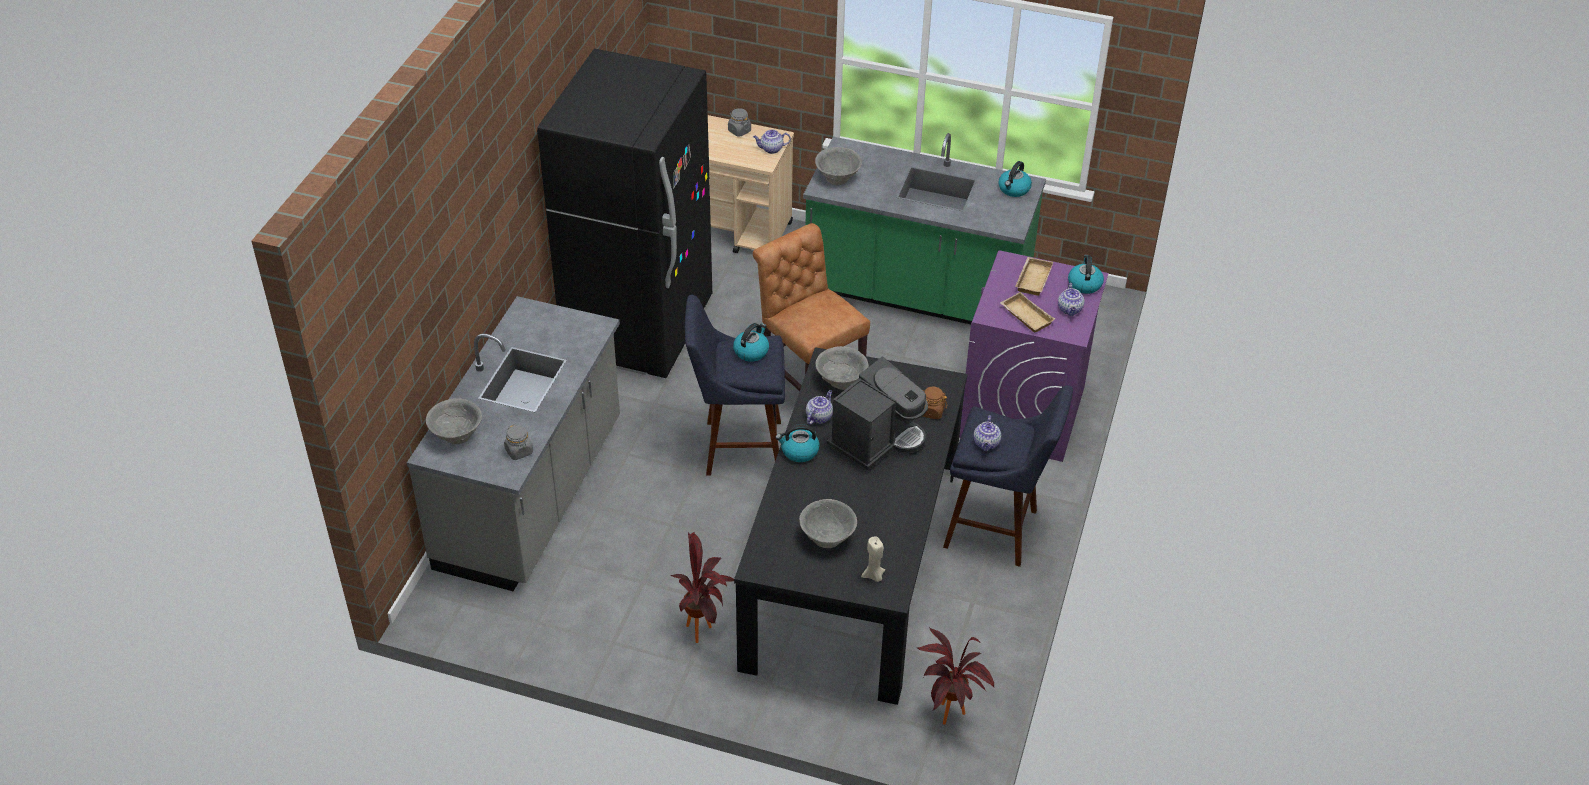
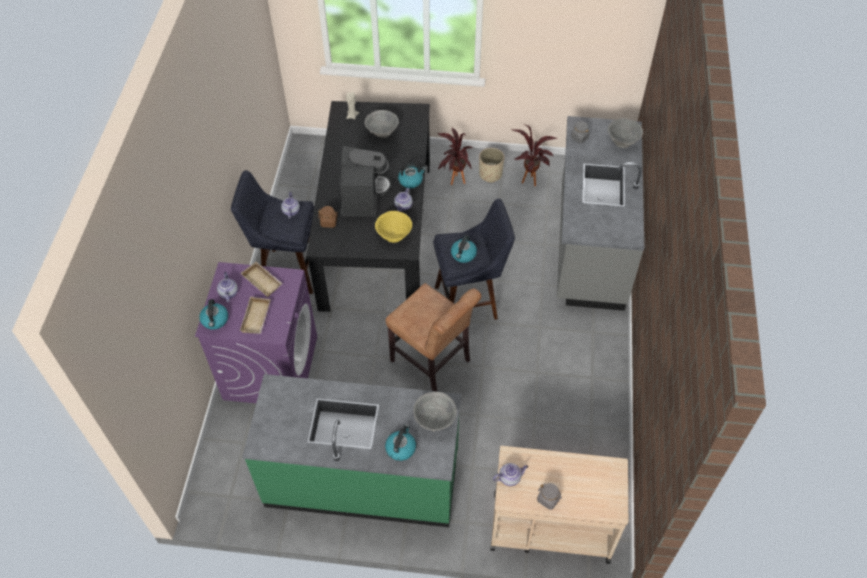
camera: 170 degrees right, 10 degrees up
(637, 634) = (490, 174): none -> beige planter
(639, 328) = (578, 394): black fridge -> none
(841, 381) = (394, 235): grey bowl -> yellow bowl
(877, 439) = (362, 196): coffee machine -> coffee machine turned 150 degrees clockwise
(948, 720) = (311, 158): potted plant -> potted plant (530, 178)
(1014, 189) = (272, 435): kettle -> kettle (400, 448)

